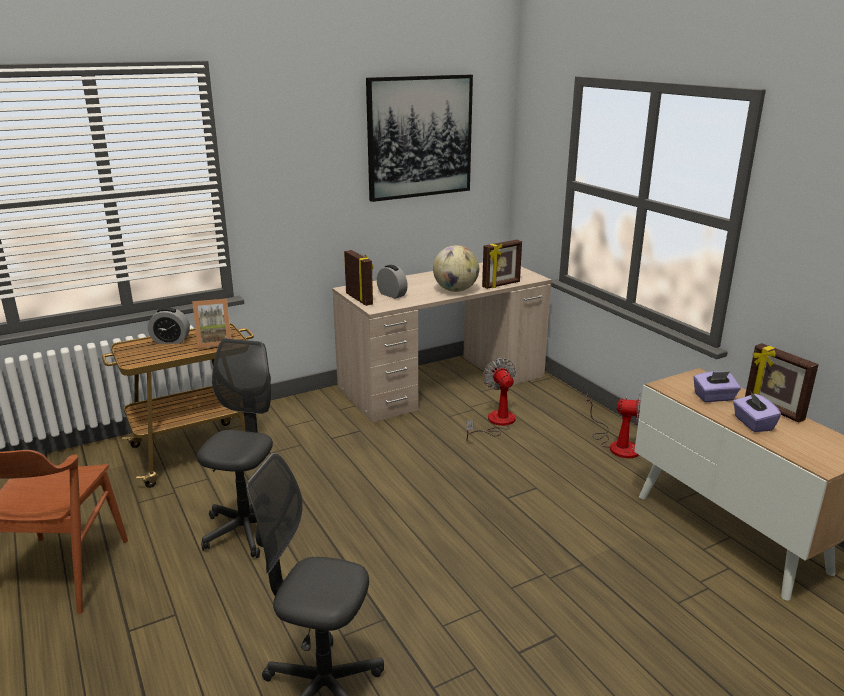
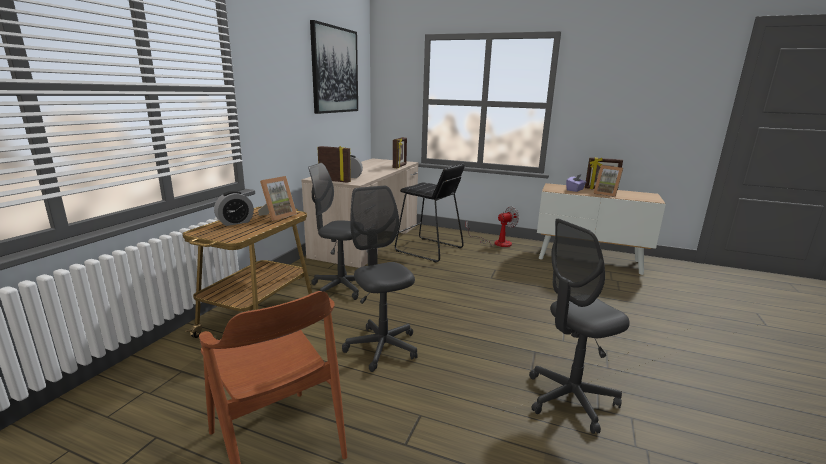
camera: 40 degrees left, 5 degrees down
(313, 441) = (340, 288): none -> grey office chair
(455, 290) = (382, 171): globe -> none
(496, 423) = (428, 249): fan -> black stool
(752, 423) = (606, 194): purple tissue box -> picture frame

